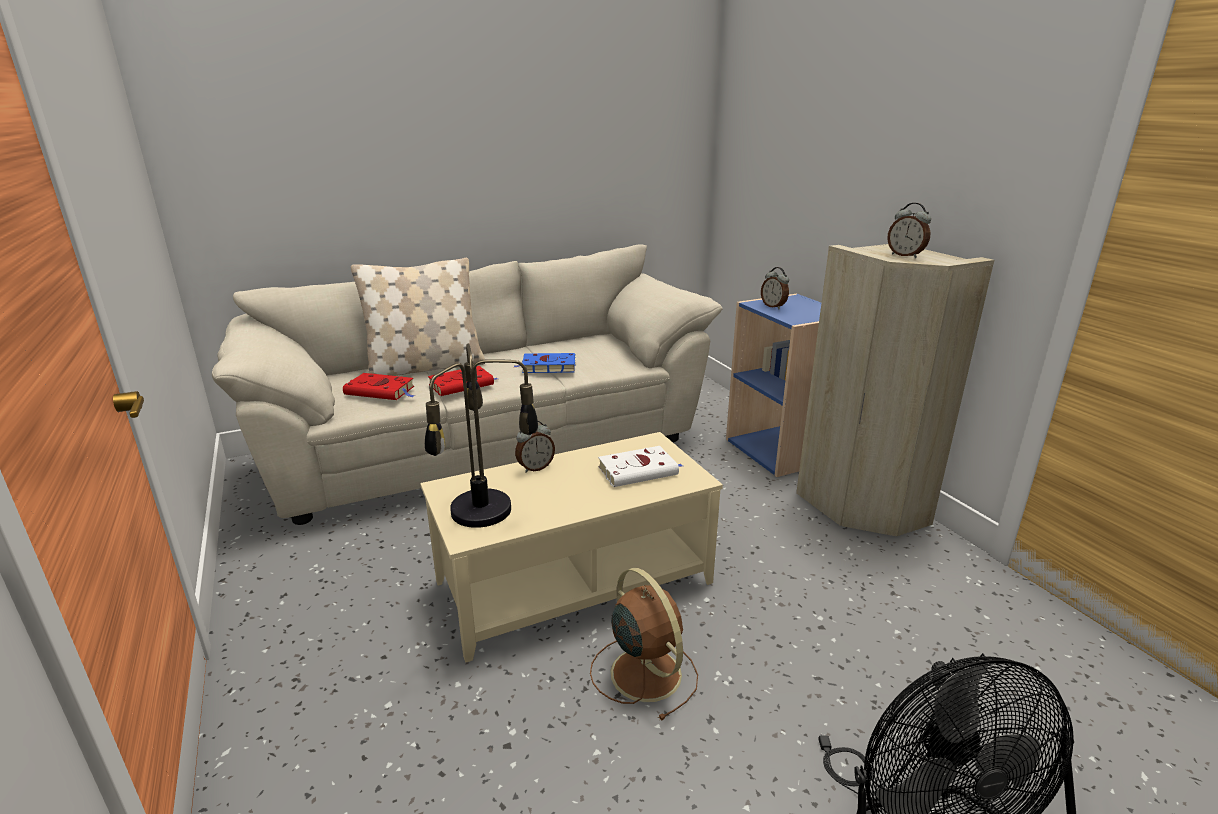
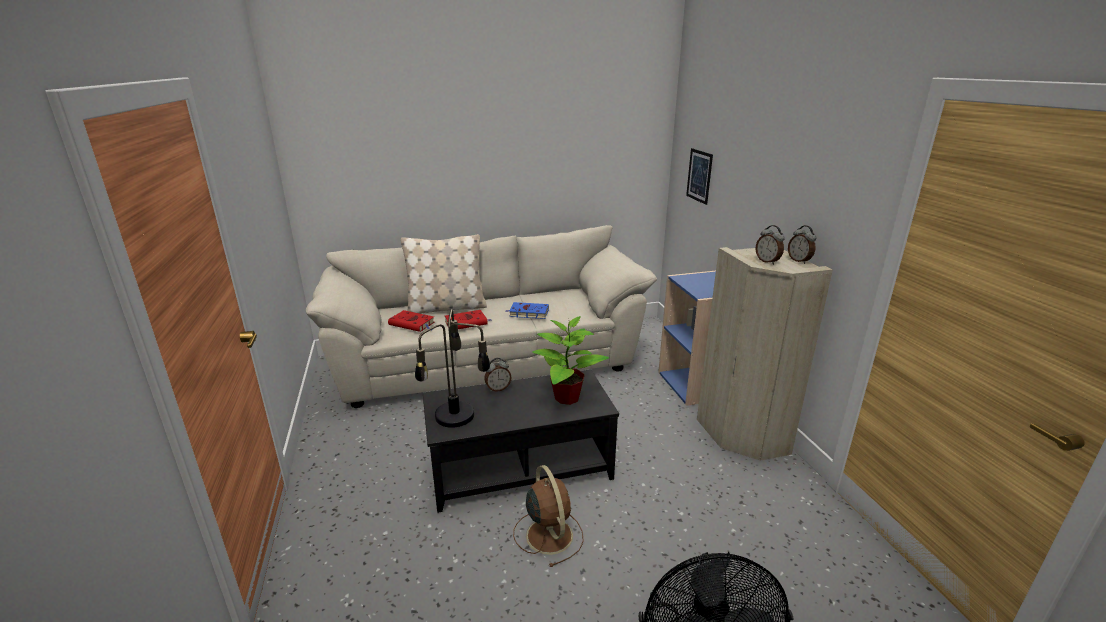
camera: 10 degrees right, 0 degrees up
(573, 581) = (520, 466): beige coffee table -> black coffee table
(640, 470) = (566, 397): white book -> potted plant
(762, 169) = (699, 176): none -> picture
(773, 306) = (692, 281): alarm clock -> alarm clock (799, 261)

